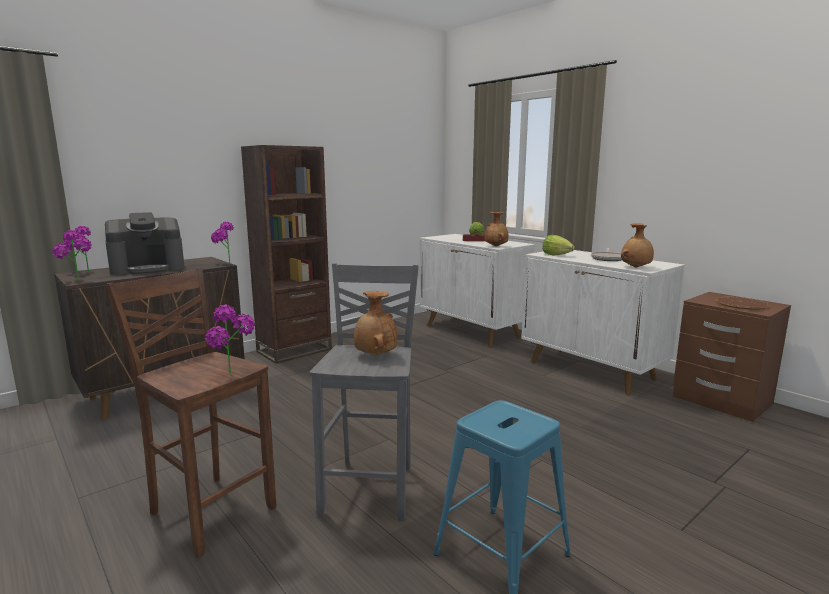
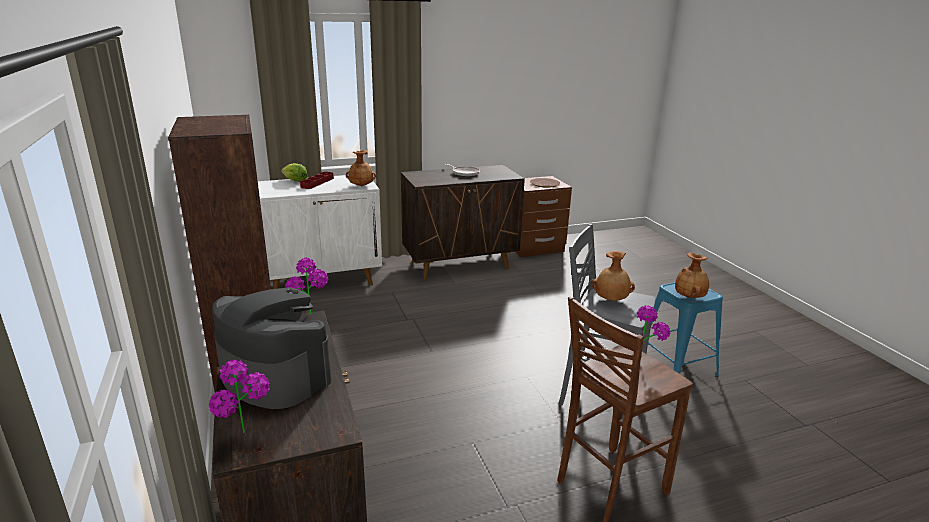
camera: 70 degrees left, 10 degrees up
(78, 280) = (325, 433): potted plant -> none
(148, 268) = (274, 375): coffee machine -> coffee machine turned 45 degrees counterclockwise
(556, 255) = (432, 180): lettuce -> none
(592, 370) = (460, 264): white cabinet -> brown cabinet
(636, 267) = (503, 176): brown vase -> brown vase (690, 297)

